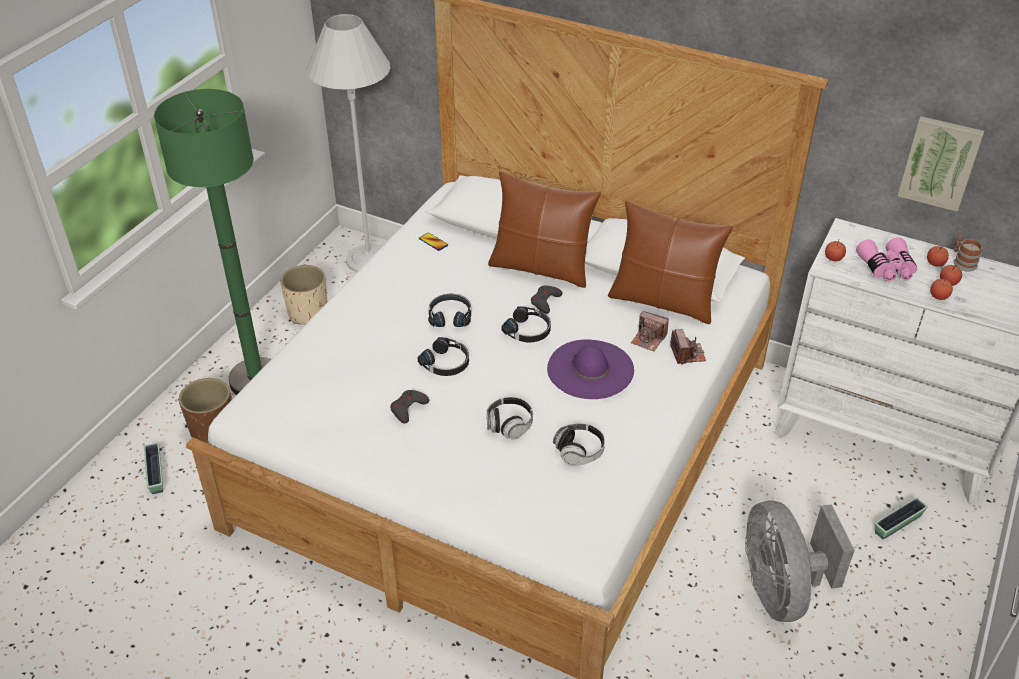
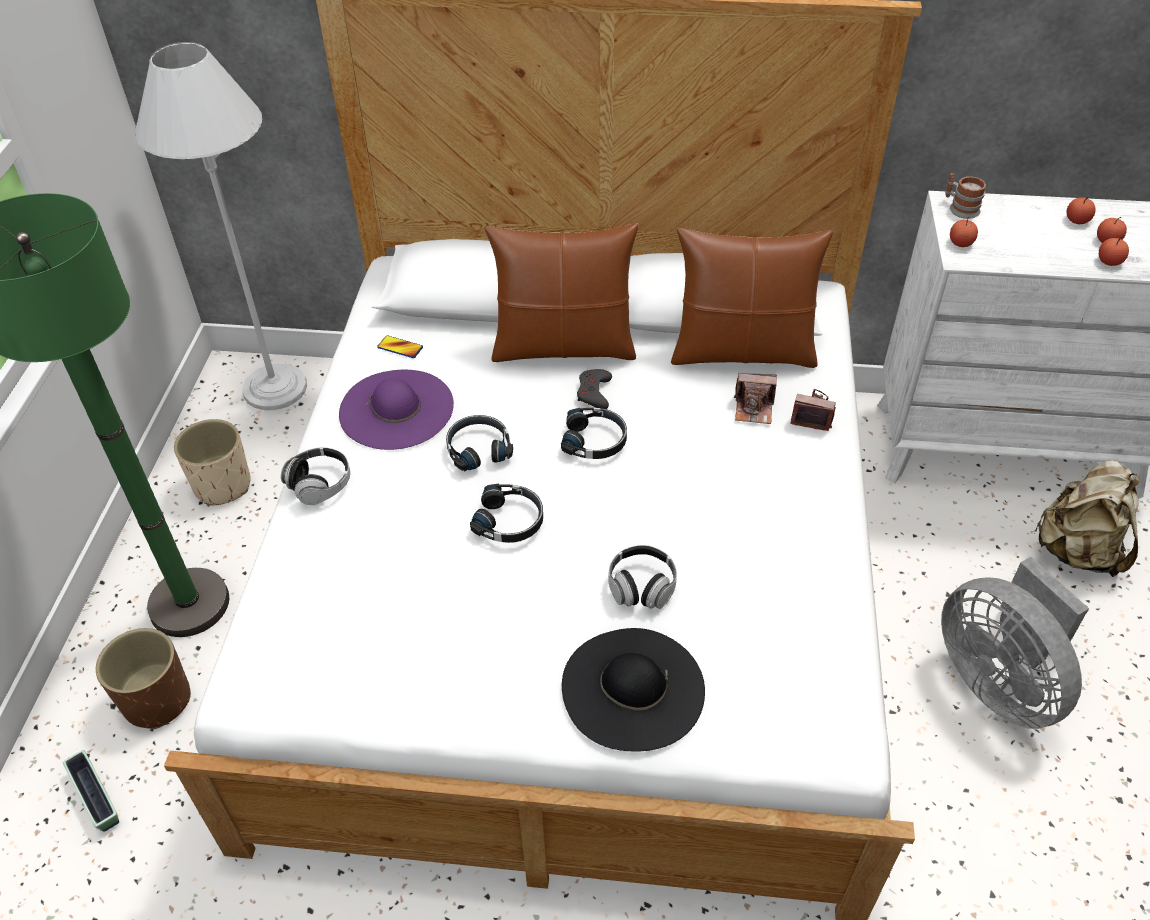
camera: 20 degrees left, 5 degrees up
(408, 408) = (490, 606): grey game controller -> none
(470, 479) = (632, 688): none -> black hat
(579, 451) = (755, 597): headphones -> headphones (320, 484)
(590, 369) = (705, 472): purple hat -> purple hat (396, 409)
(687, 354) = (812, 415): camera -> camera turned 45 degrees counterclockwise
(887, 268) = (1029, 241): pink binoculars -> none
(897, 524) = (1077, 551): planter -> beige backpack
(940, 162) = (1066, 88): picture -> none
(962, 262) = (1104, 211): mug -> mug (960, 208)

